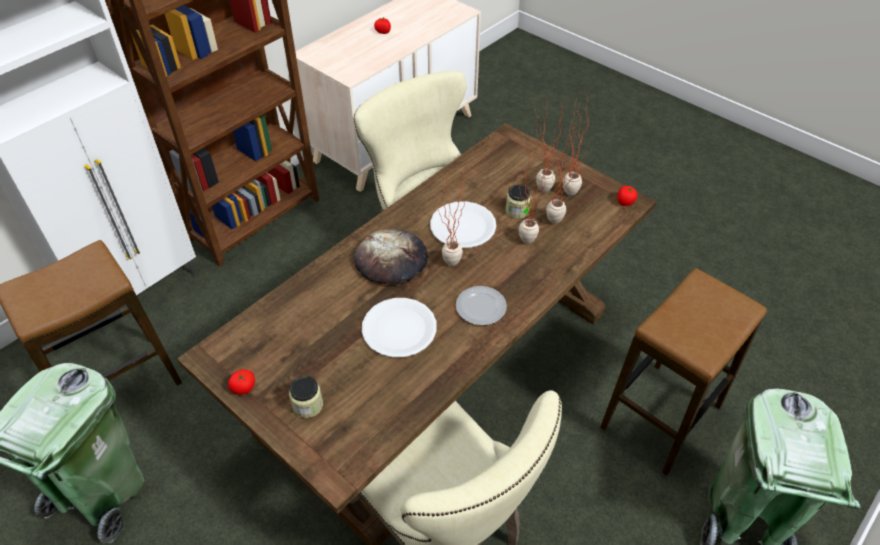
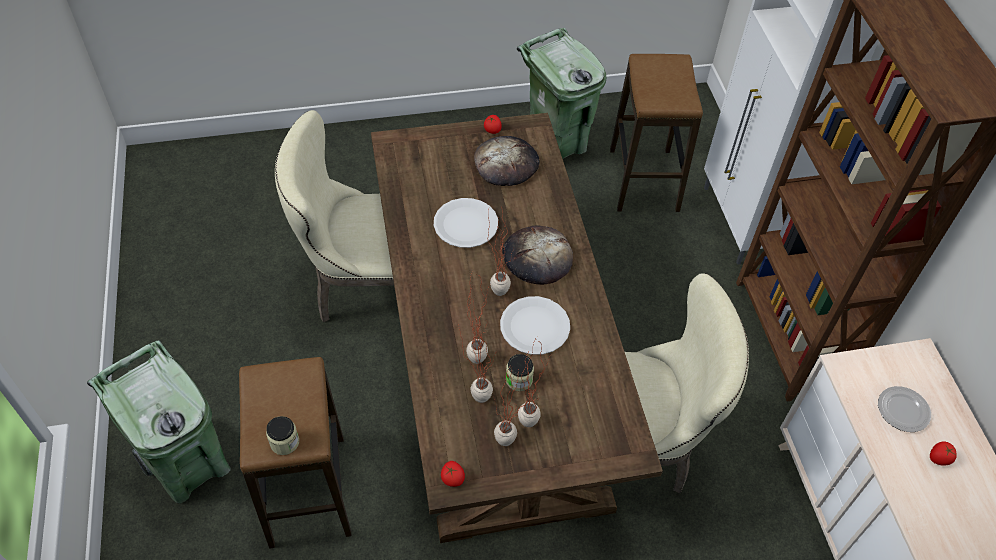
camera: 125 degrees right, 5 degrees up
(289, 346) = (506, 164): none -> bread
(308, 405) = (450, 151): jar -> jar (284, 442)
(481, 307) = (438, 281): plate -> plate (902, 411)

